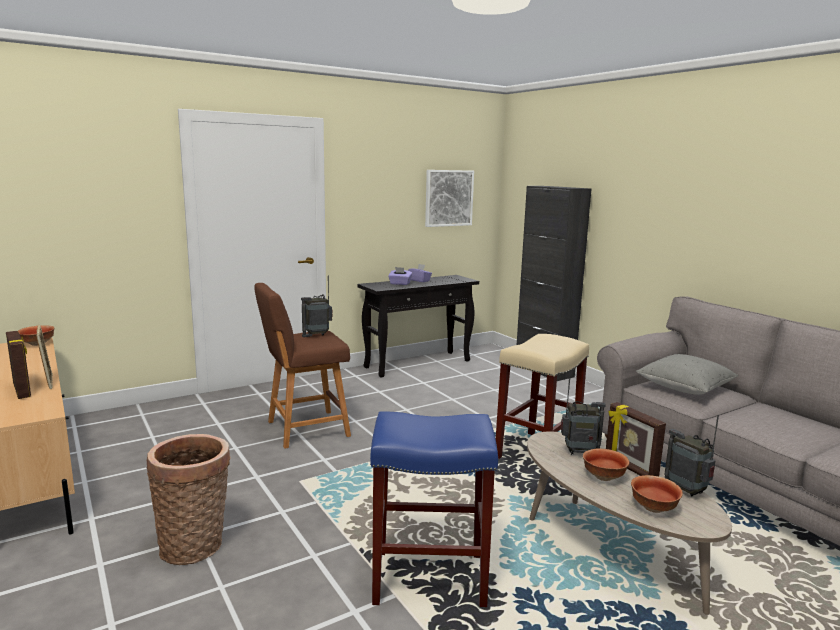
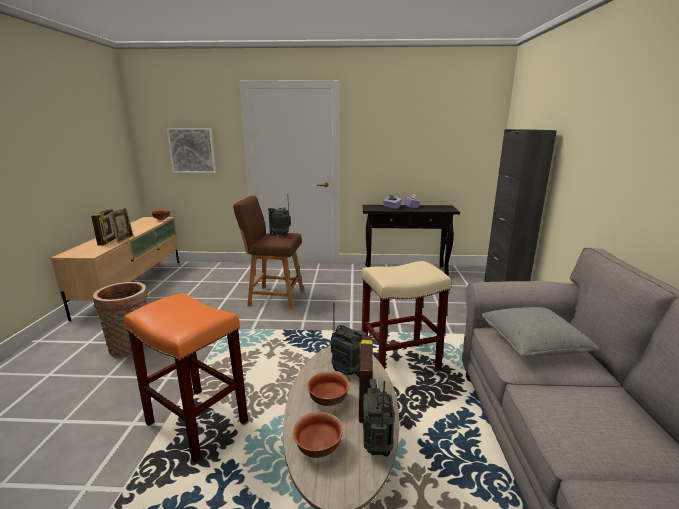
camera: 35 degrees right, 5 degrees up
(427, 578) = (195, 422): blue stool -> orange stool
(448, 198) = (449, 141): picture -> picture (192, 150)

